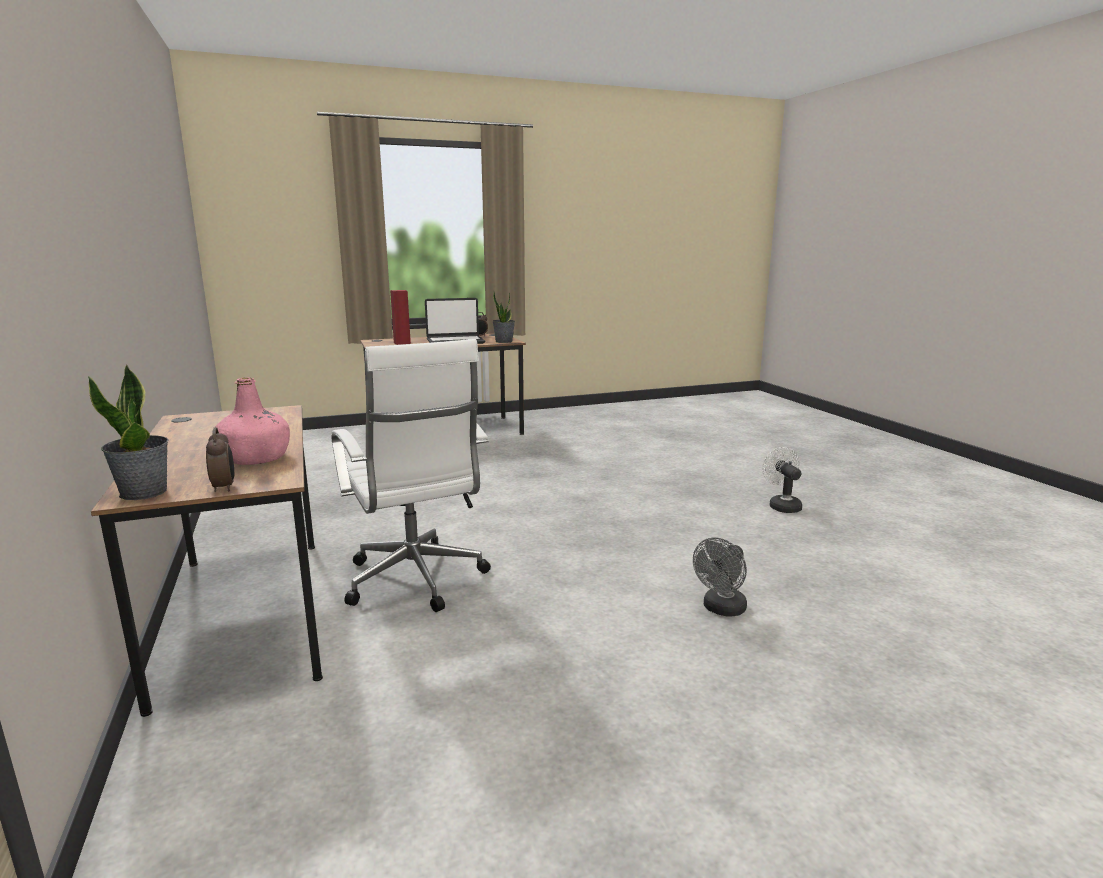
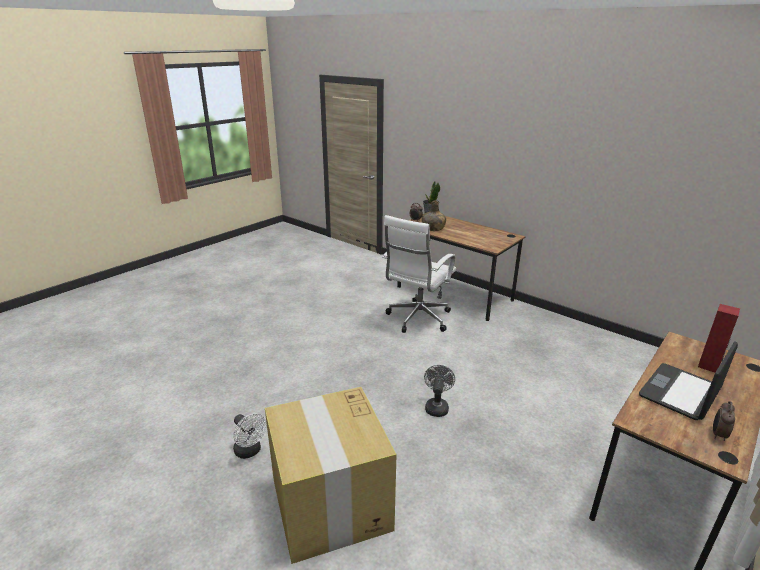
camera: 150 degrees right, 10 degrees up
(256, 458) = (433, 228): pink bottle -> green bottle
(416, 582) = (417, 319): white office chair -> white office chair turned 90 degrees counterclockwise
(504, 341) = (639, 415): potted plant -> none
(706, 468) = (331, 505): none -> cardboard box
(721, 609) = (281, 344): grey fan -> grey fan (437, 406)

